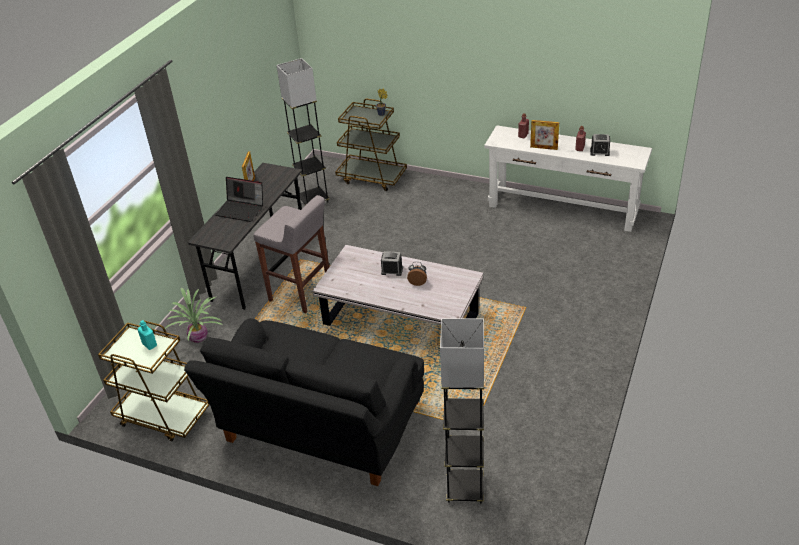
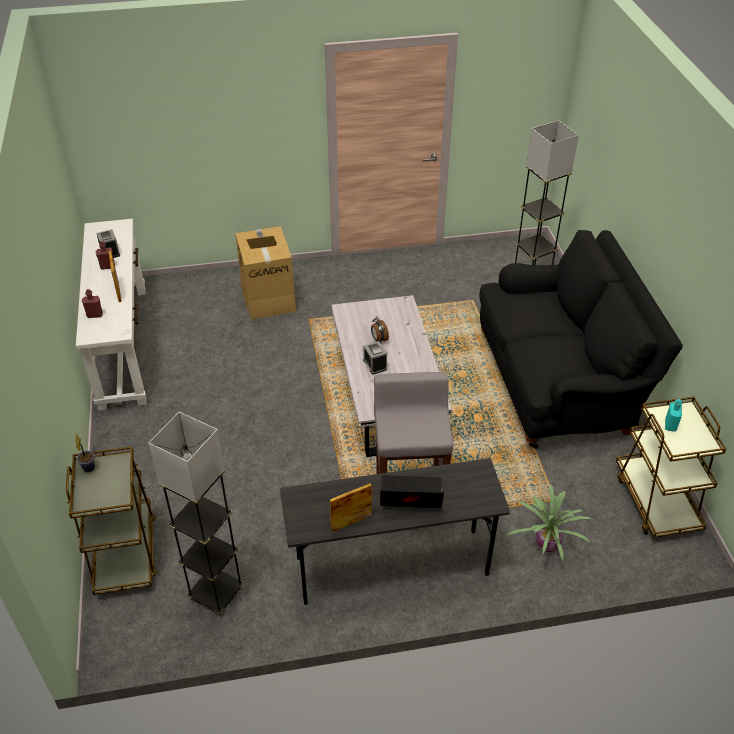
camera: 125 degrees left, 5 degrees up
(241, 210) = (409, 497): laptop -> laptop turned 75 degrees counterclockwise
(573, 293) = (268, 297): none -> cardboard box

